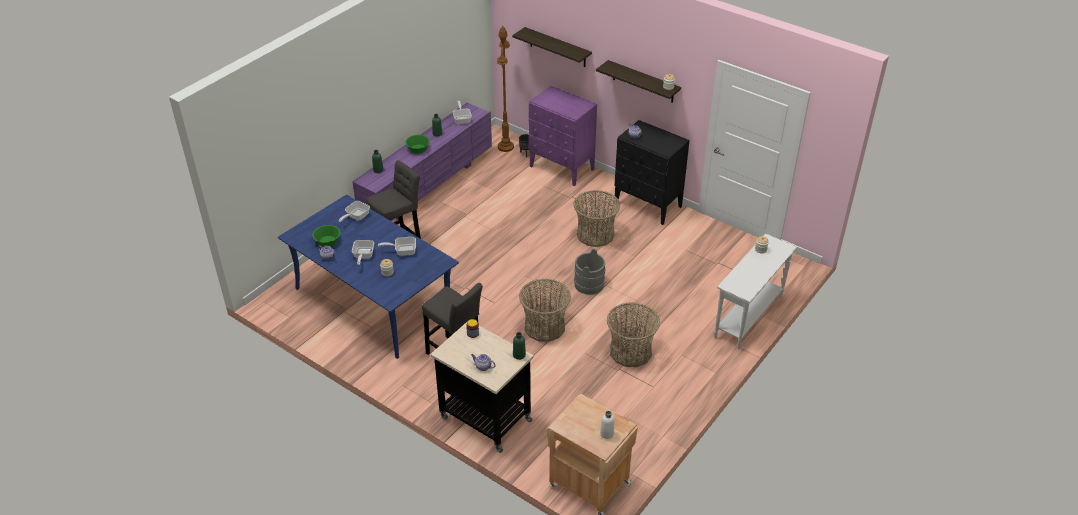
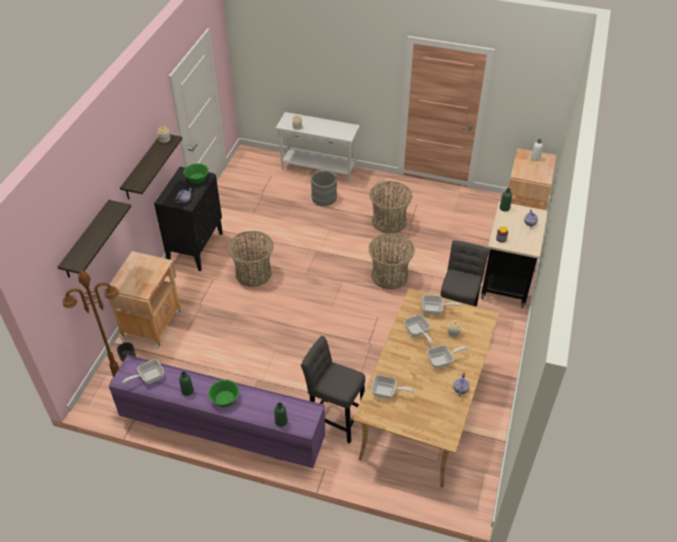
camera: 110 degrees left, 5 degrees up
(327, 241) = (438, 400): green bowl -> green bowl (197, 178)
(373, 301) = (424, 408): blue dining table -> beige dining table
(421, 269) = (435, 310): none -> frying pan
(561, 169) = (152, 324): purple dresser -> brown cart
(589, 284) = (323, 261): grey bucket -> grey bucket (324, 198)

